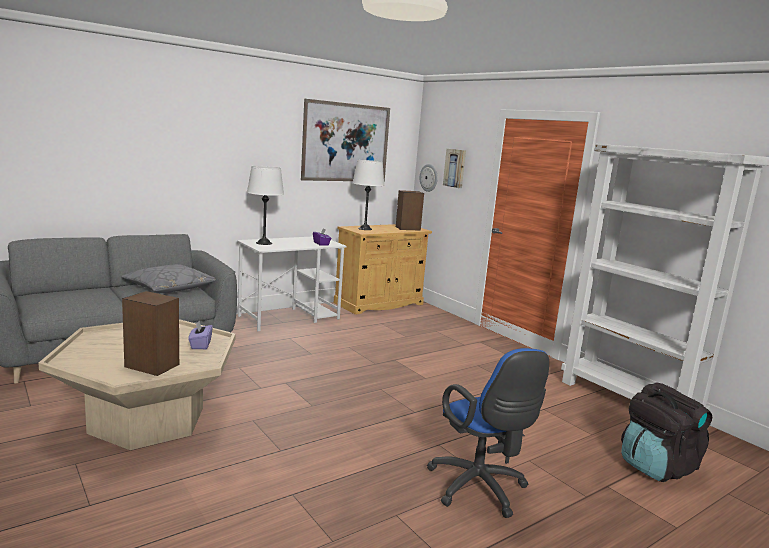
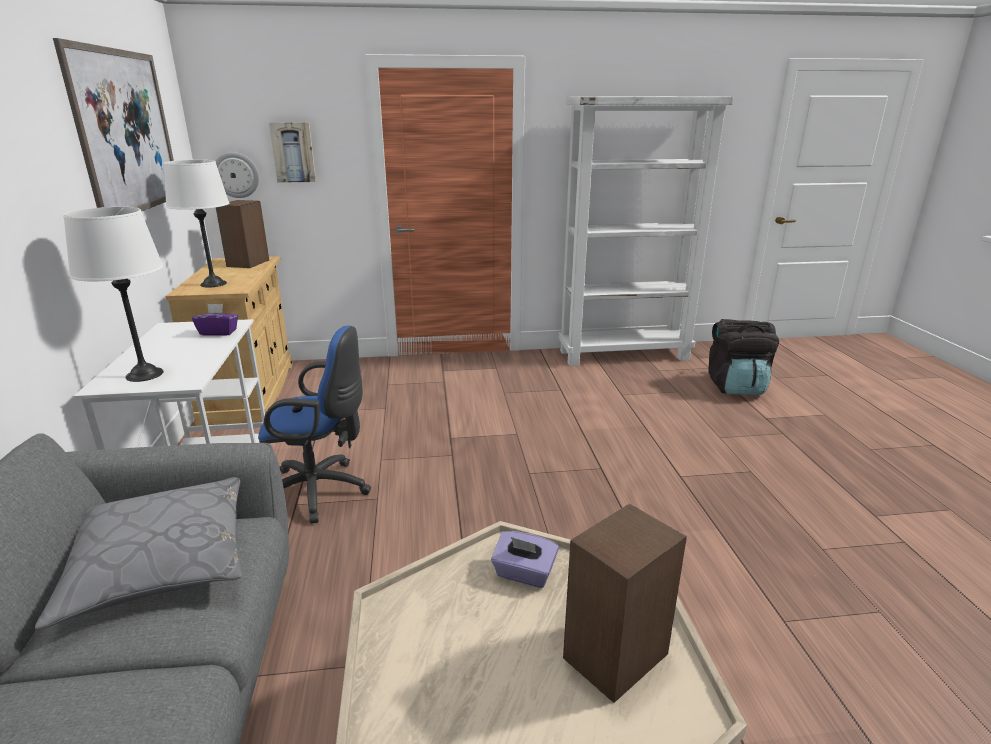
camera: 60 degrees left, 10 degrees up
(480, 490) = (772, 482): blue office chair -> blue office chair (321, 491)

